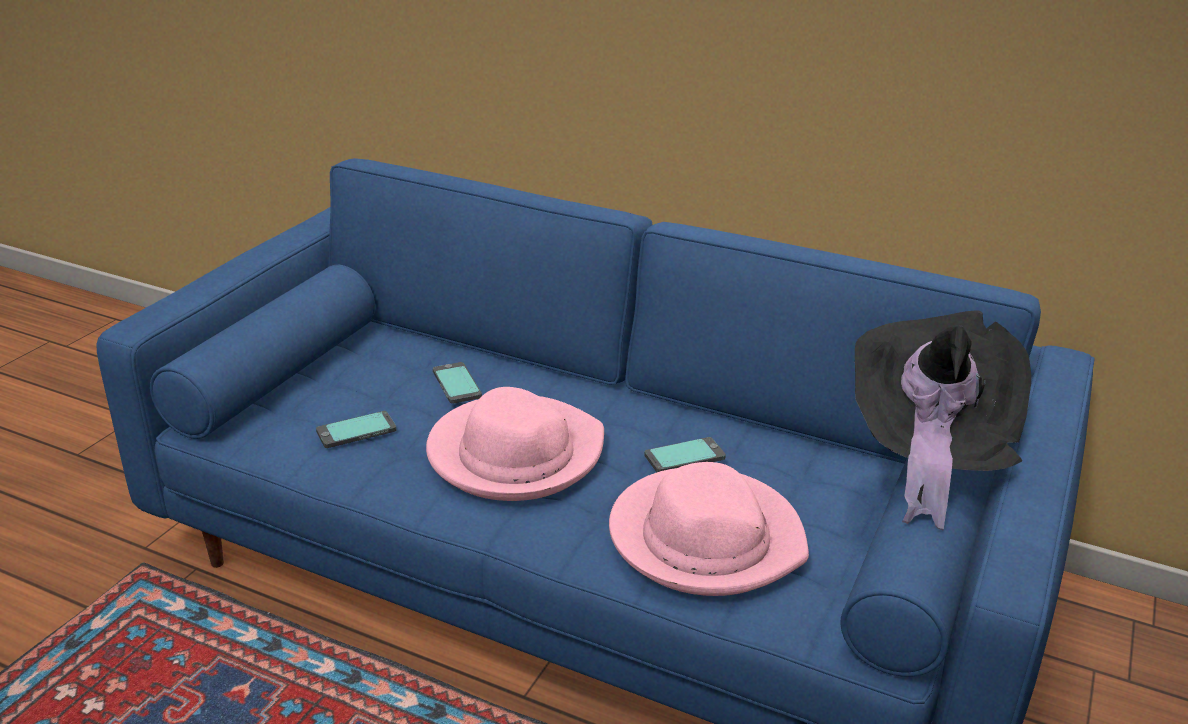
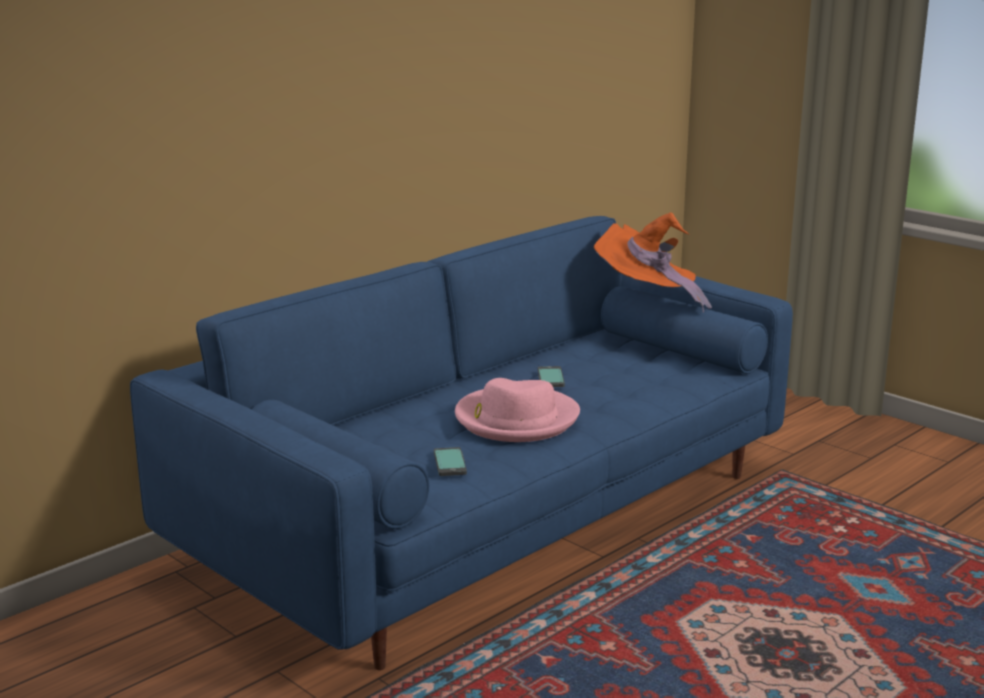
camera: 70 degrees left, 10 degrees down
(456, 384) = (409, 426): phone -> none
(705, 538) = (634, 386): pink hat -> none
(927, 454) = (647, 298): black hat -> orange hat

